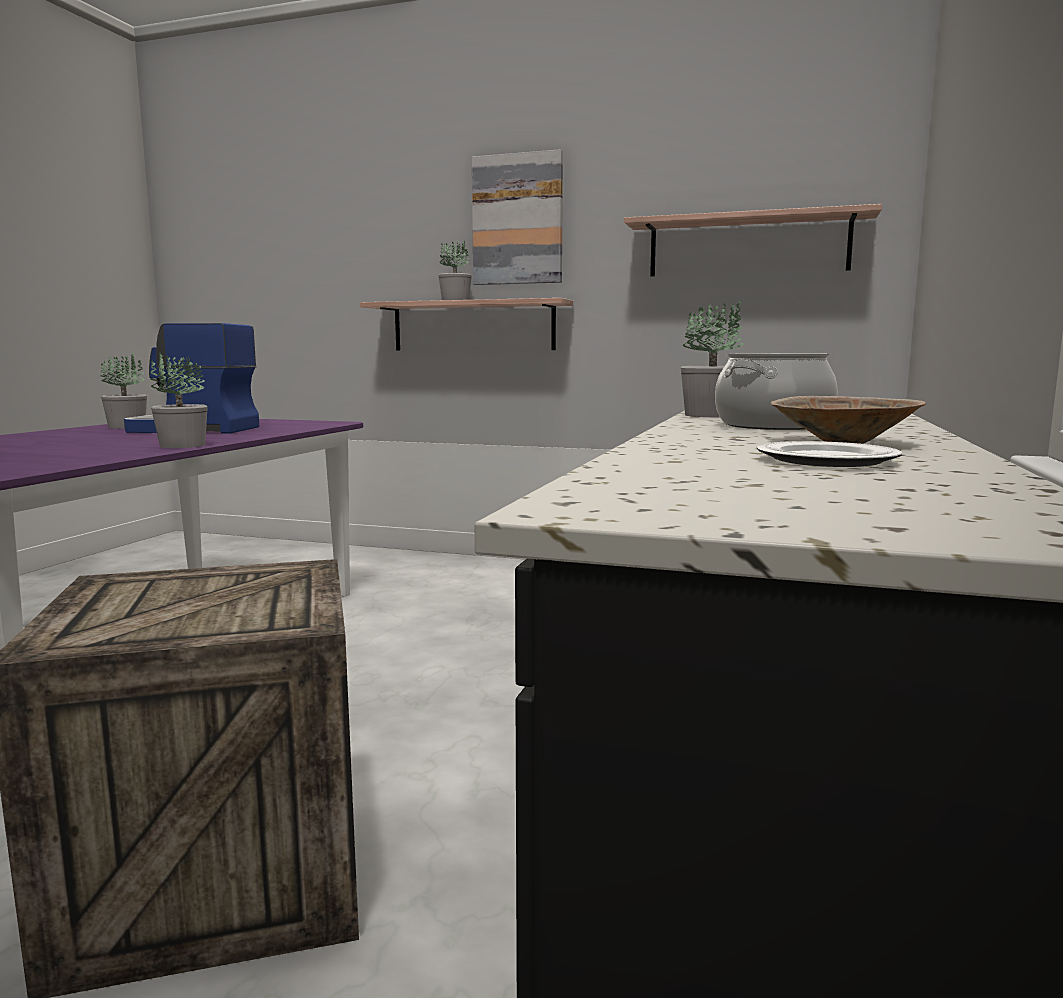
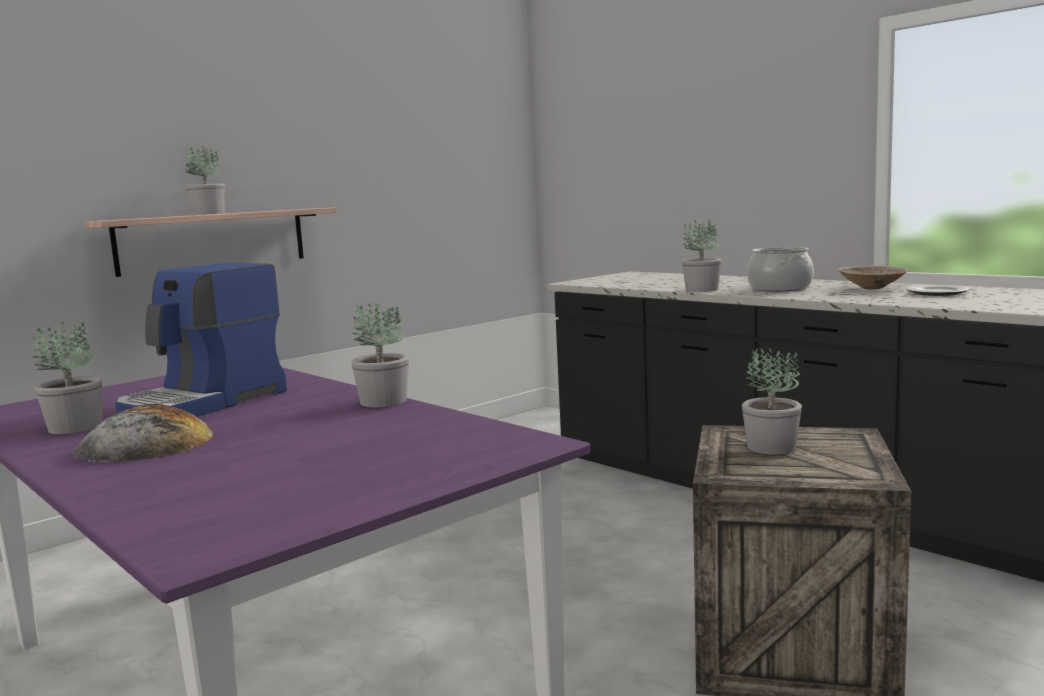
camera: 60 degrees left, 0 degrees up
(64, 435) = (145, 444): none -> bread
(224, 590) = (771, 447): none -> potted plant
(518, 220) = (251, 126): picture -> none
(748, 246) = (442, 160): shelf -> none

